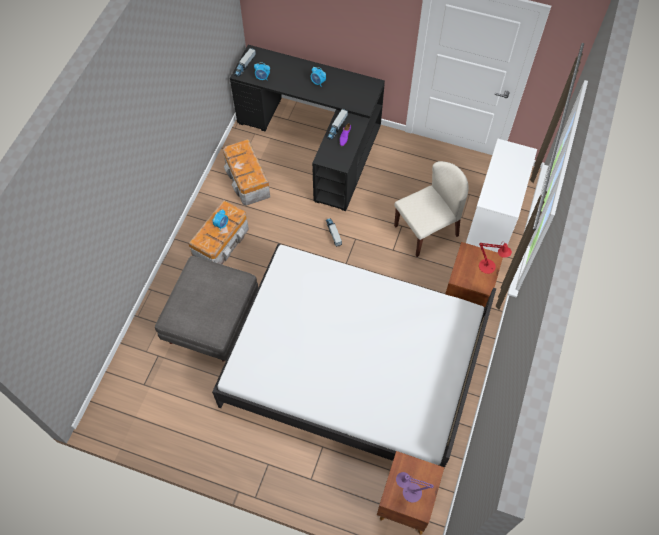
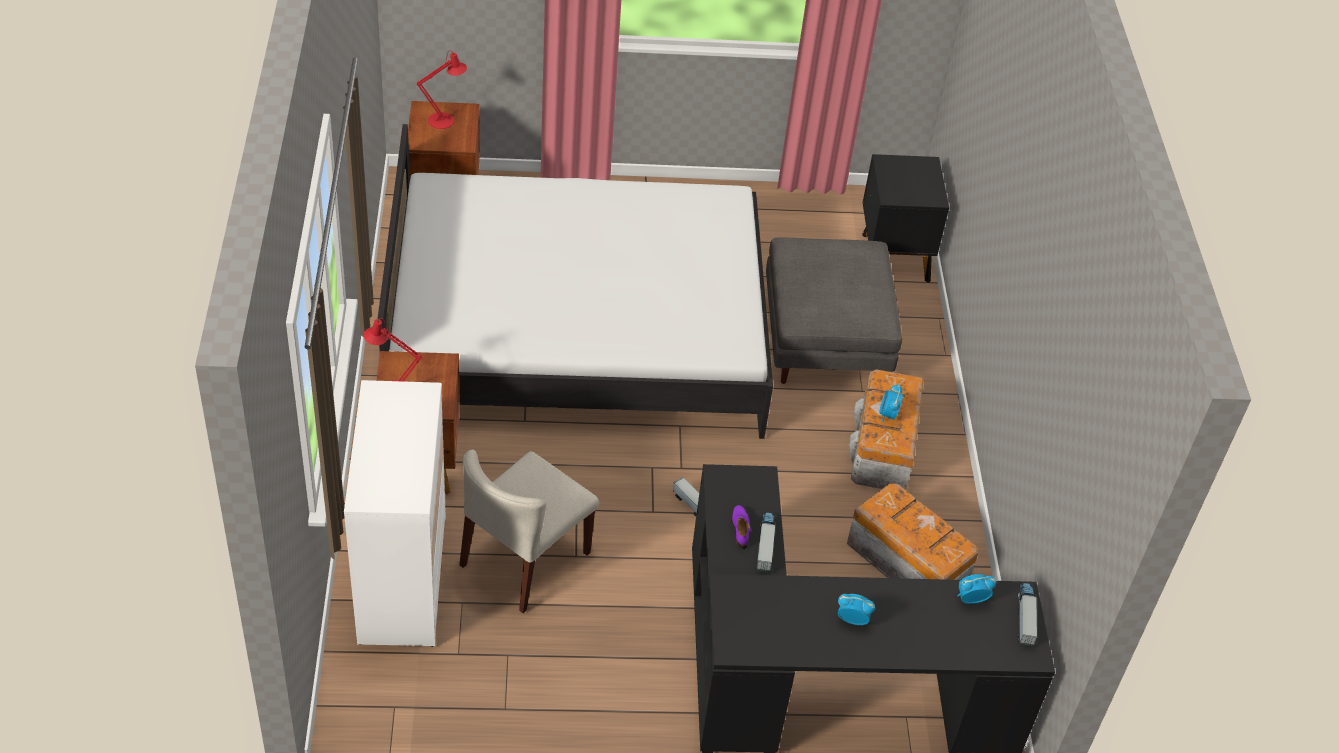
camera: 155 degrees right, 15 degrees down
(134, 369) = (894, 258): none -> black nightstand
(409, 492) = (445, 120): purple table lamp -> red table lamp

